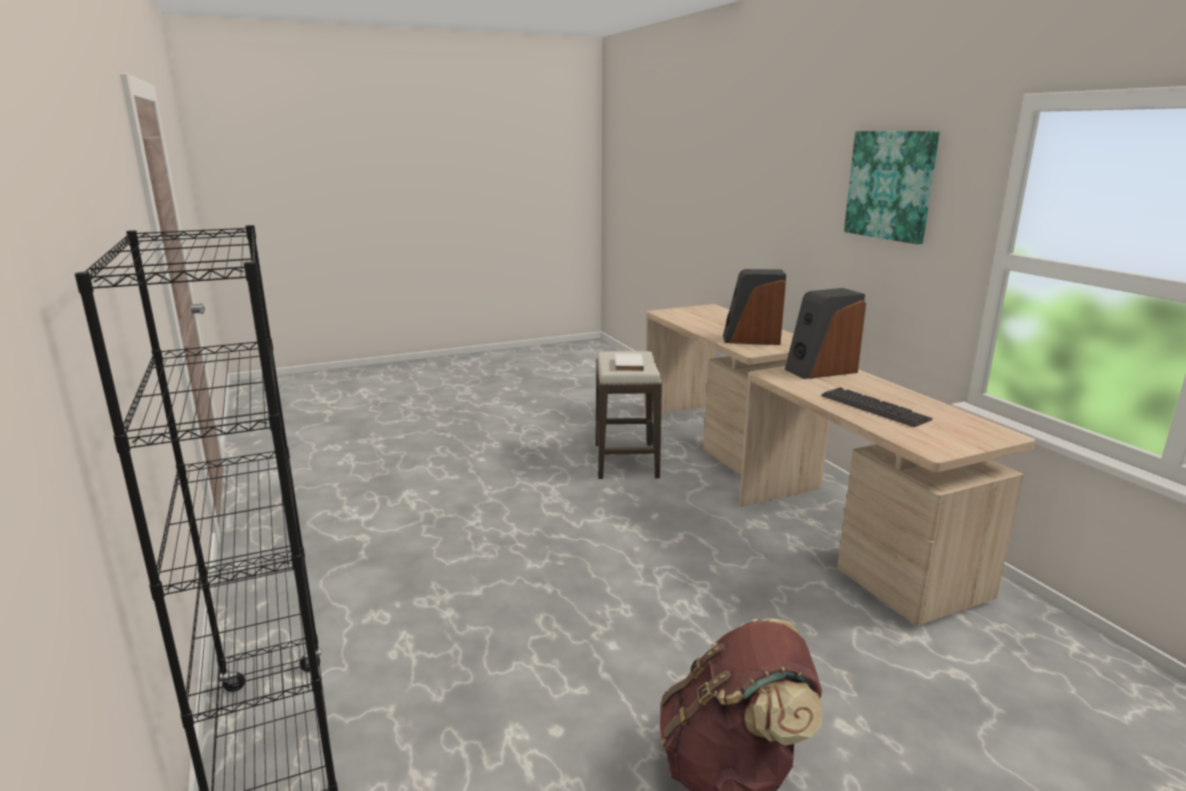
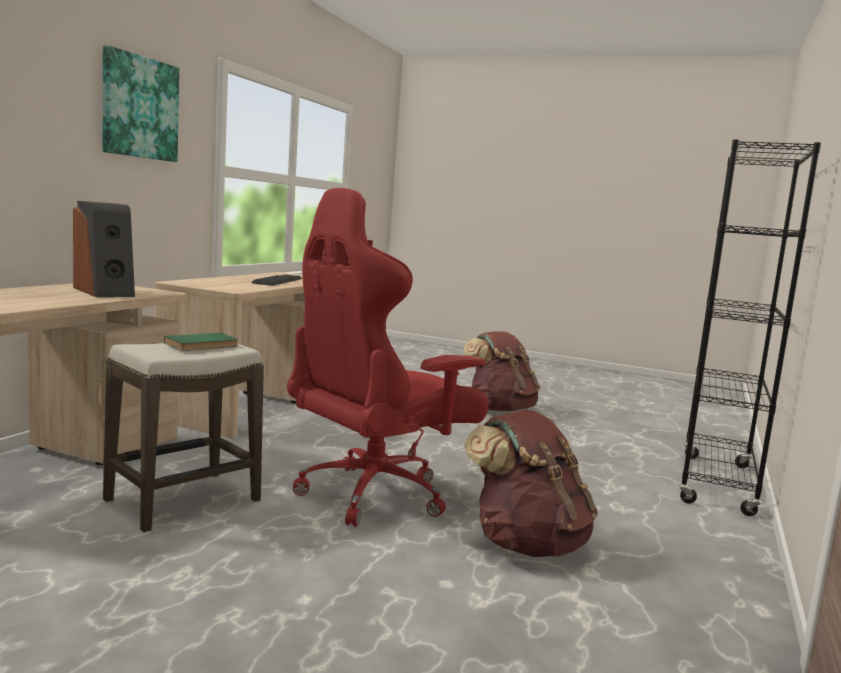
camera: 135 degrees left, 10 degrees down
(419, 535) = (526, 544): none -> brown backpack
(558, 520) = (380, 493): none -> red office chair
(627, 364) = (202, 345): white book -> green book
(820, 370) = (200, 284): speaker -> none

